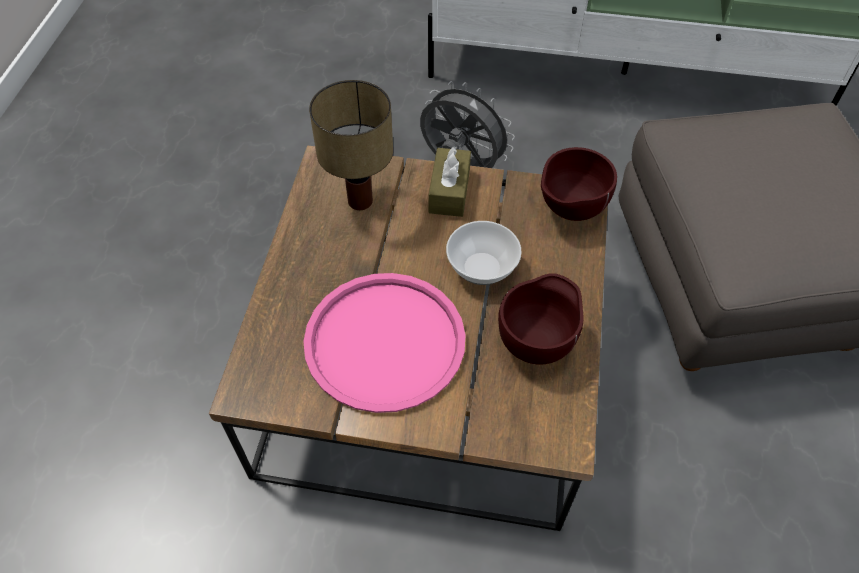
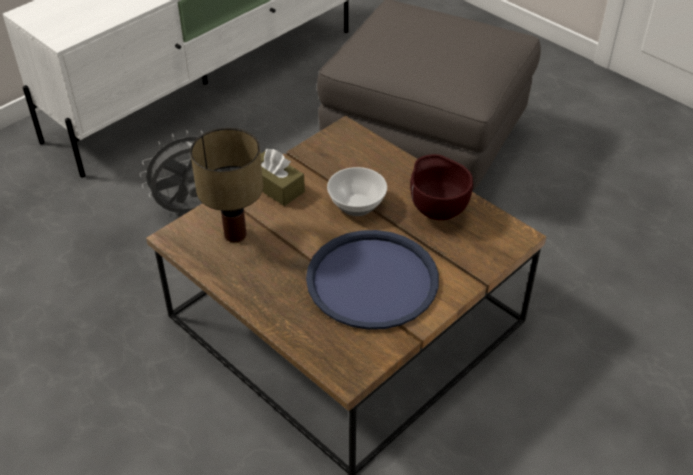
camera: 55 degrees left, 10 degrees down
(385, 342) = (372, 280): pink tray -> blue tray
(569, 212) = (351, 144): brown bowl -> none

